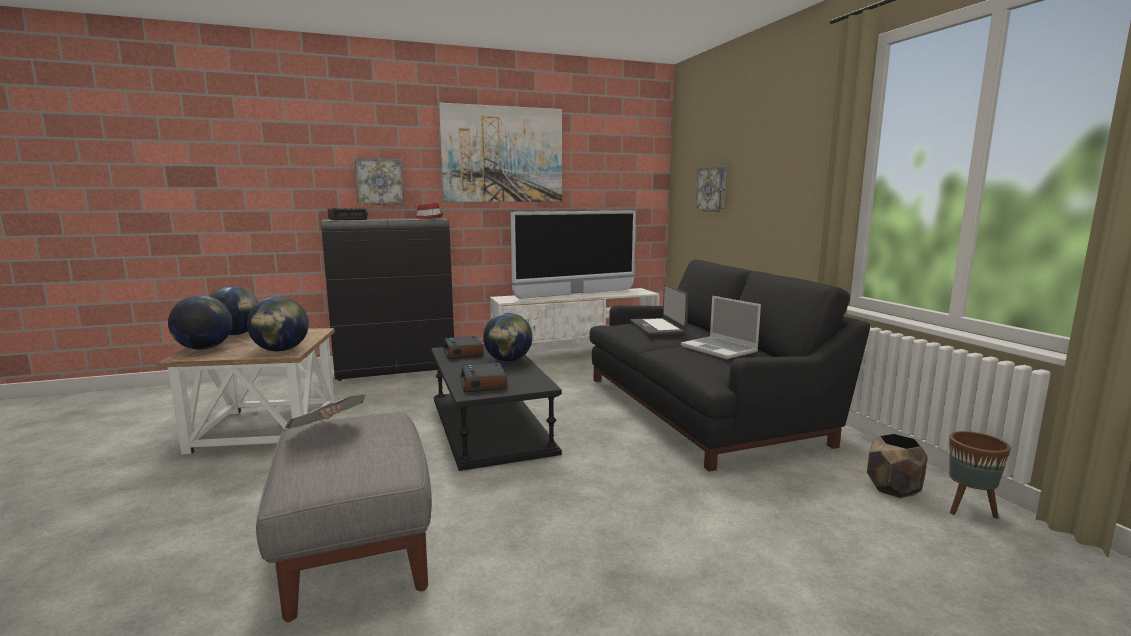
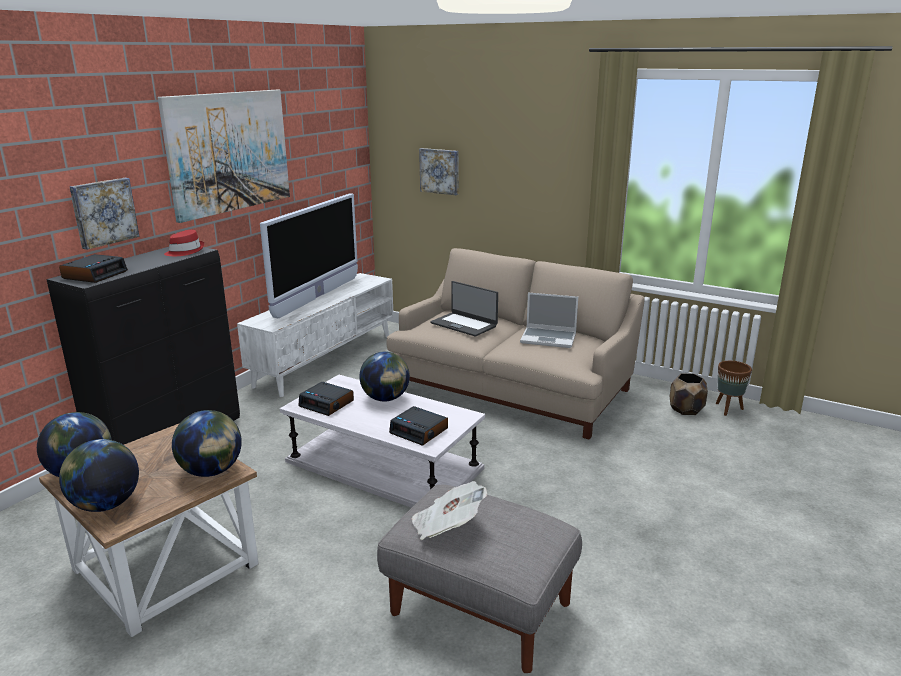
camera: 40 degrees left, 10 degrees up
(490, 424) = (385, 465): black coffee table -> white coffee table
(703, 408) = (512, 386): black sofa -> beige sofa

